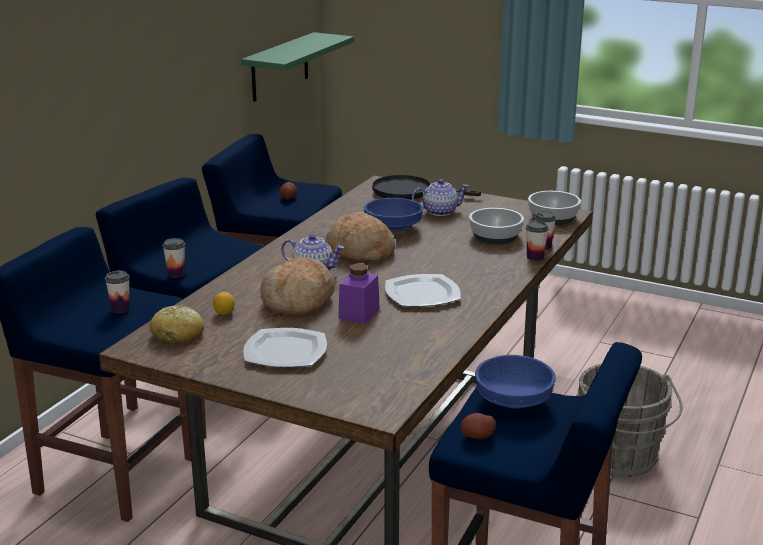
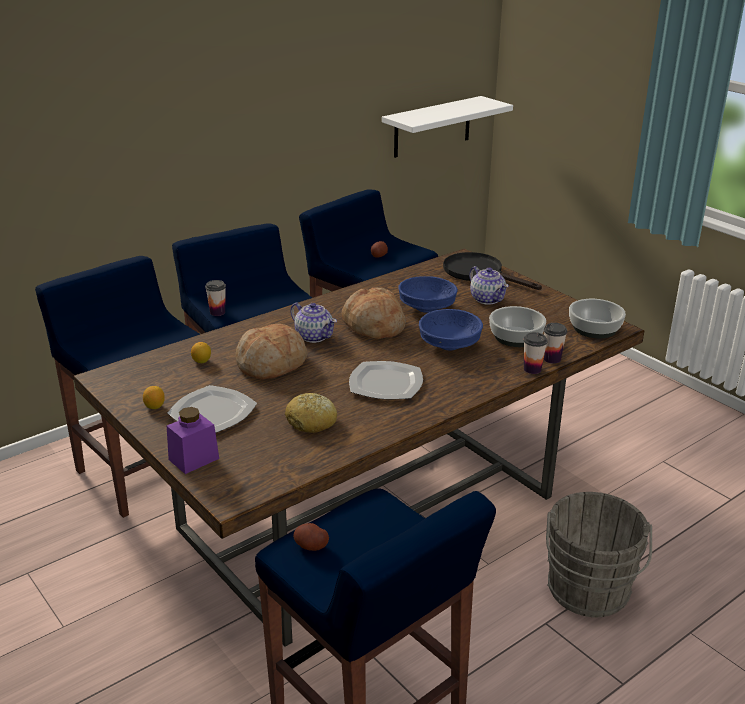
camera: 25 degrees right, 5 degrees up
(120, 309) = (145, 335): cup -> none
(178, 334) = (146, 373): bread -> bread (311, 422)
(220, 360) = (154, 406): none -> lemon
(280, 67) = (432, 127): green shelf -> white shelf
(359, 313) = (310, 390): purple jar -> purple jar (194, 459)
(439, 211) = (487, 299): teapot -> teapot turned 45 degrees clockwise
(512, 400) = (378, 518): blue bowl -> blue bowl (449, 344)

